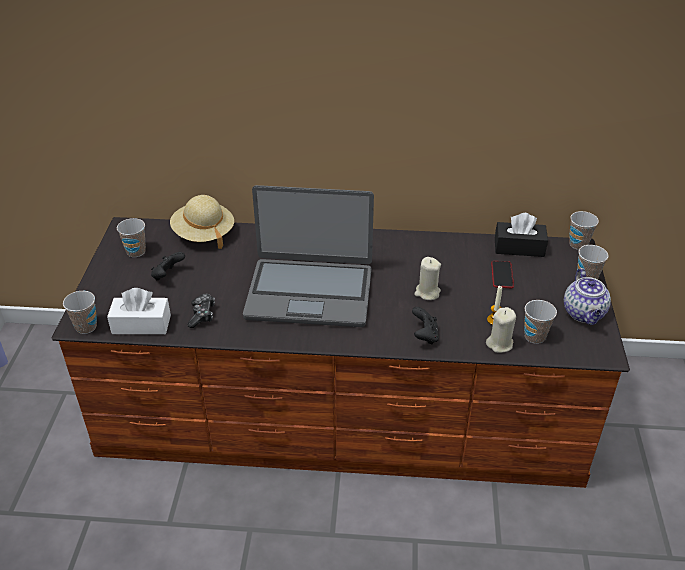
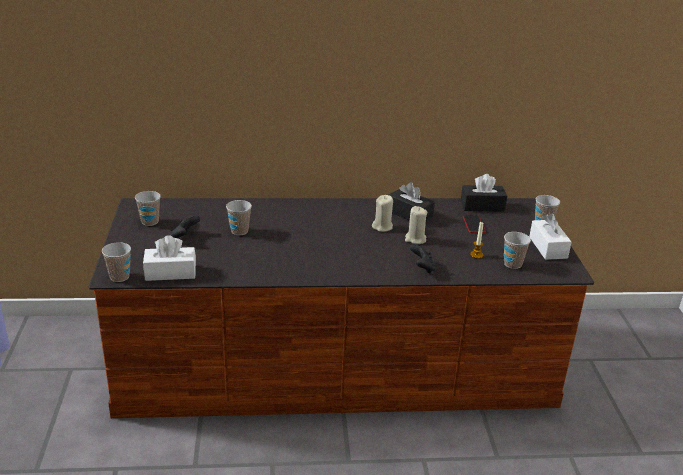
camera: 10 degrees left, 10 degrees down
(202, 315) = (224, 263): game controller -> none
(203, 234) = (208, 207): beige hat -> none
(309, 292) = (315, 243): laptop -> none
(429, 255) = (409, 214): none -> black tissue box
(499, 344) = (485, 270): beige candle -> beige candle (382, 227)
(578, 244) = (529, 202): cup -> cup (239, 231)
(584, 314) = (548, 247): teapot -> white tissue box

